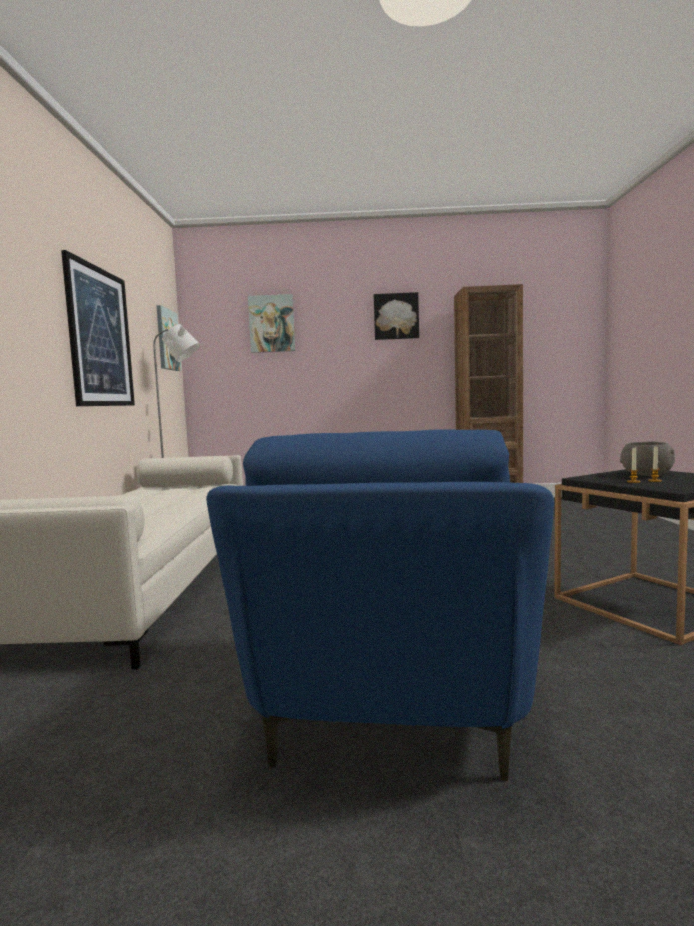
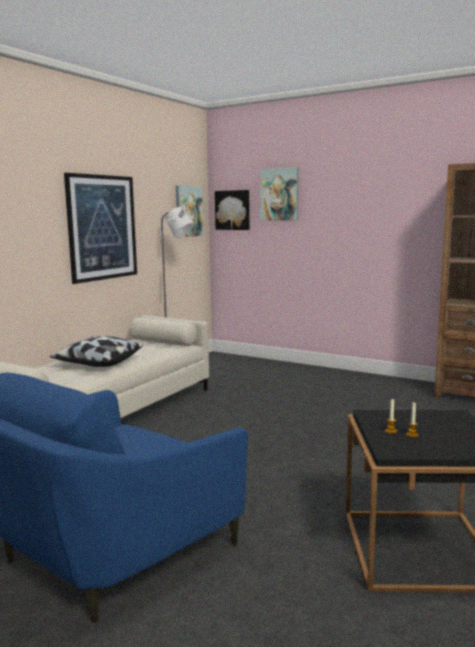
camera: 30 degrees right, 5 degrees up
(145, 506) = (98, 363): none -> pillow
(396, 316) = (394, 188): picture -> picture (233, 210)
(646, 474) = (436, 423): grey bowl -> none

